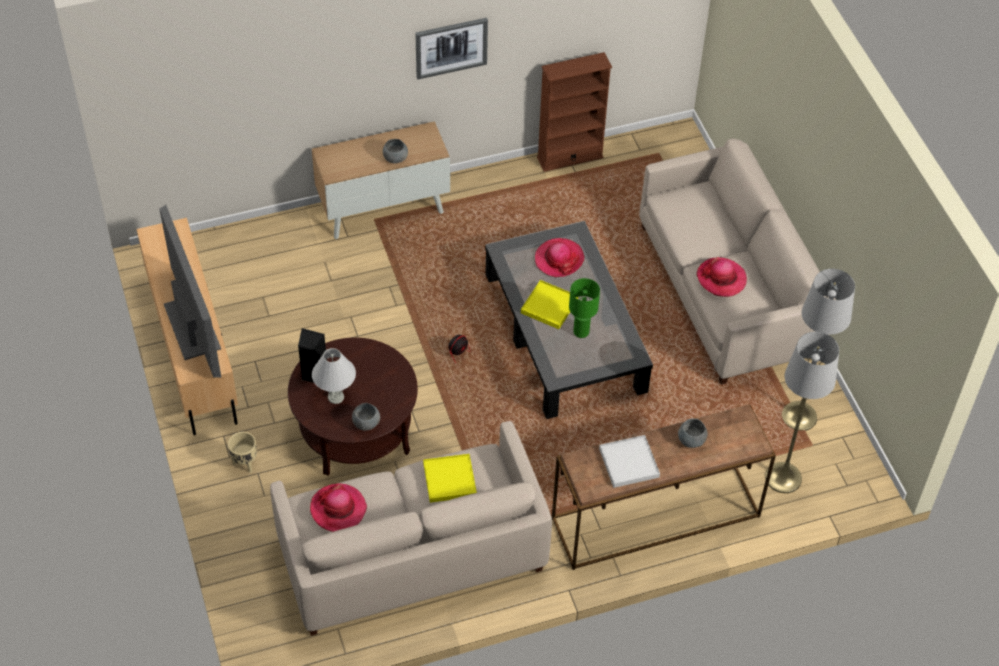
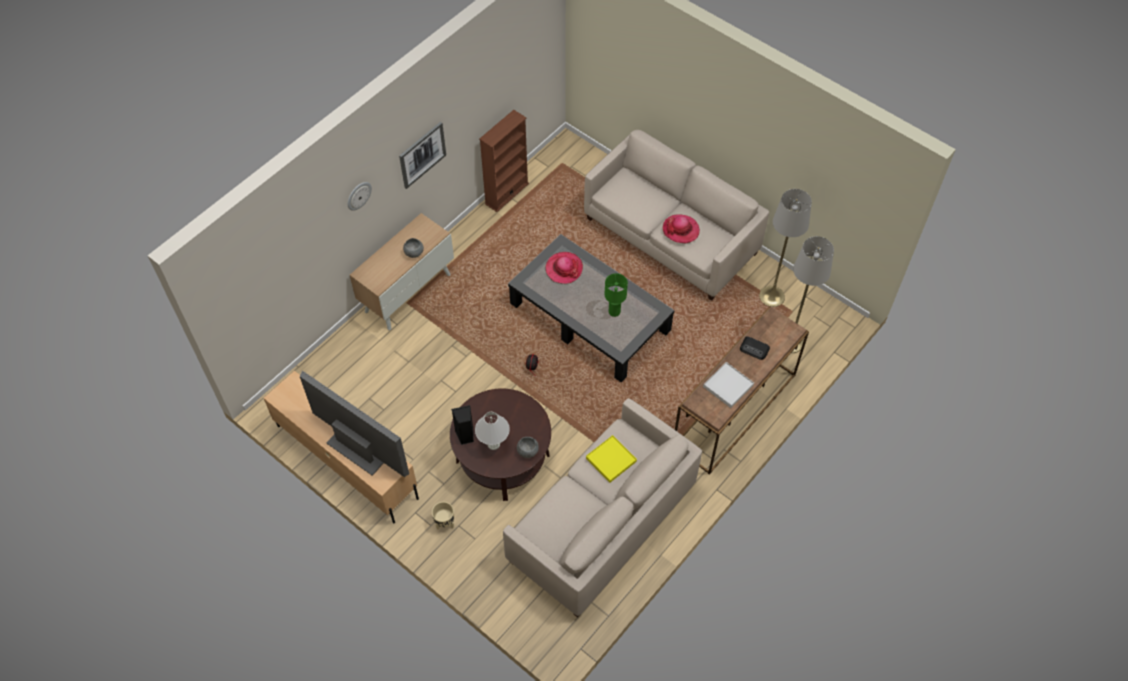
camera: 30 degrees left, 5 degrees up
(338, 509) = (553, 521): hat -> none
(345, 55) = (358, 195): none -> wall clock
(549, 306) = (581, 305): yellow tray -> none
(691, 440) = (754, 349): grey bowl -> radio

